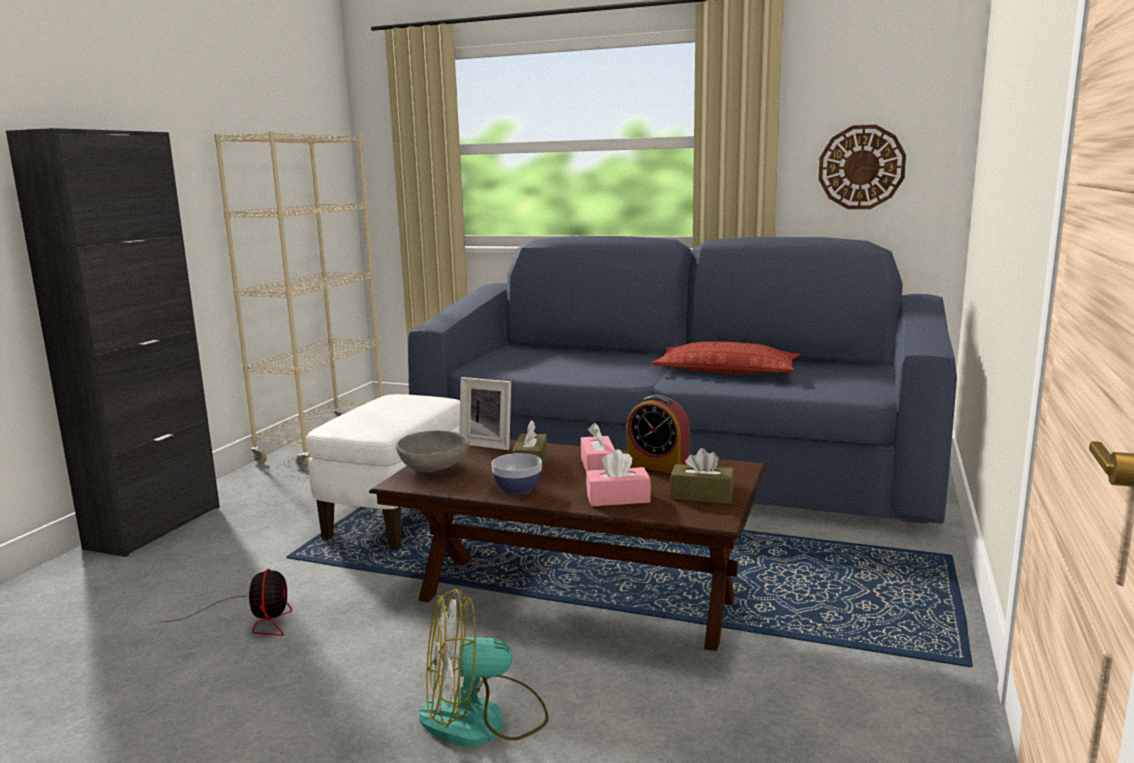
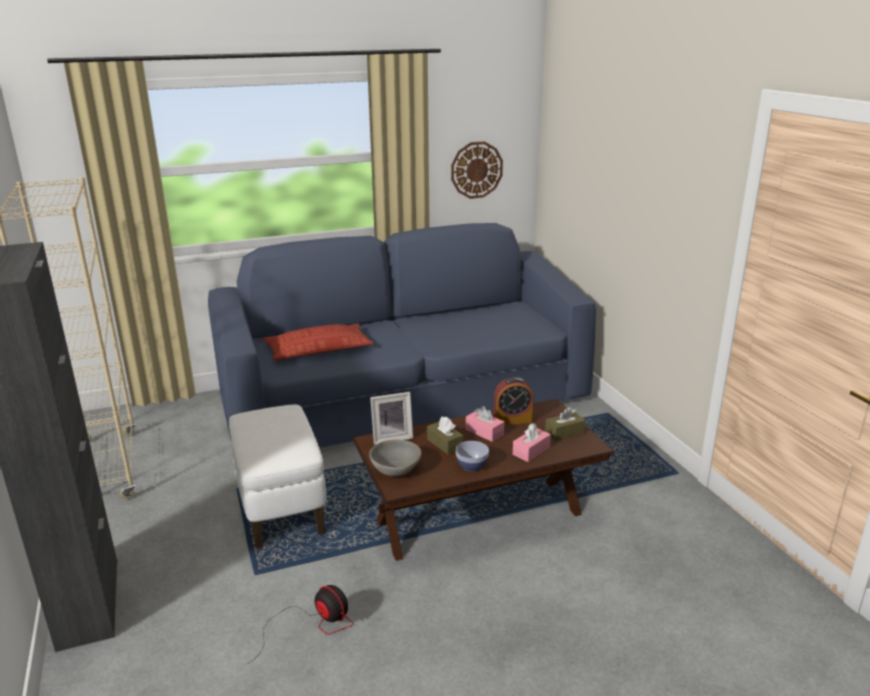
camera: 40 degrees left, 10 degrees up
(483, 719) = (535, 607): fan -> none
(725, 371) = (443, 330): pillow -> pillow (318, 349)

